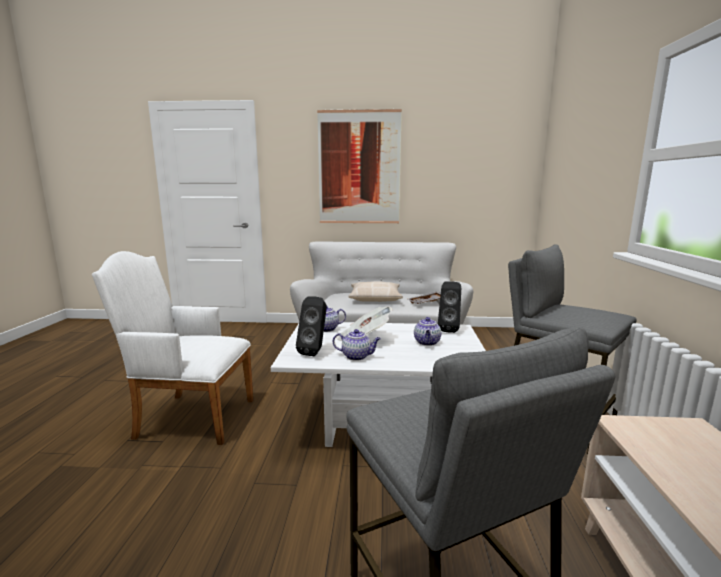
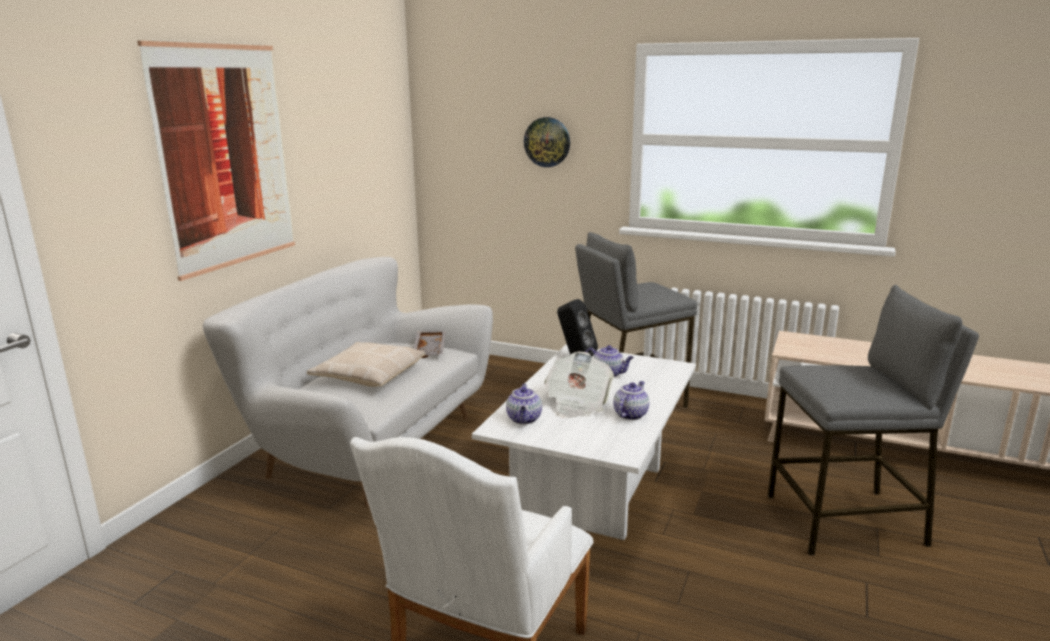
camera: 70 degrees left, 5 degrees up
(315, 351) = (603, 435): black speaker -> none
(594, 167) = (547, 142): none -> wall clock

